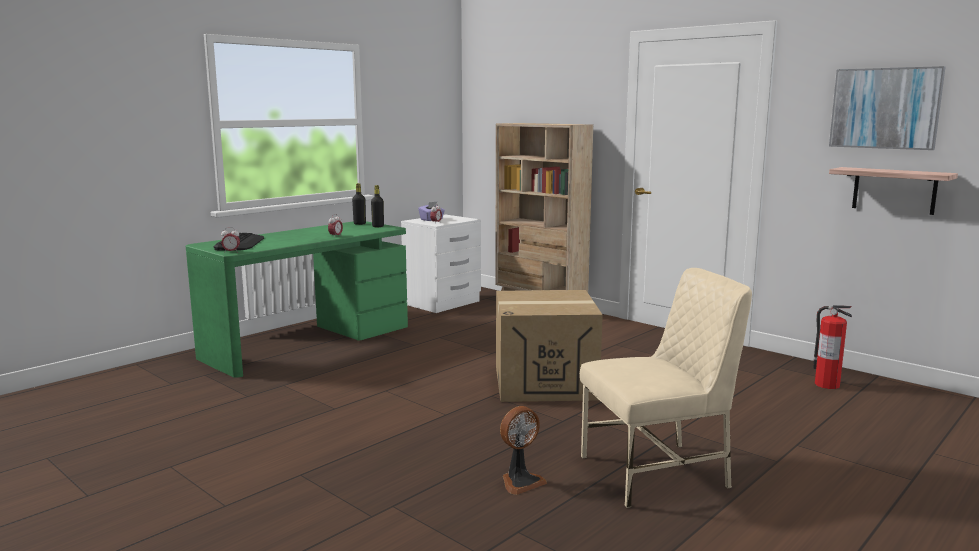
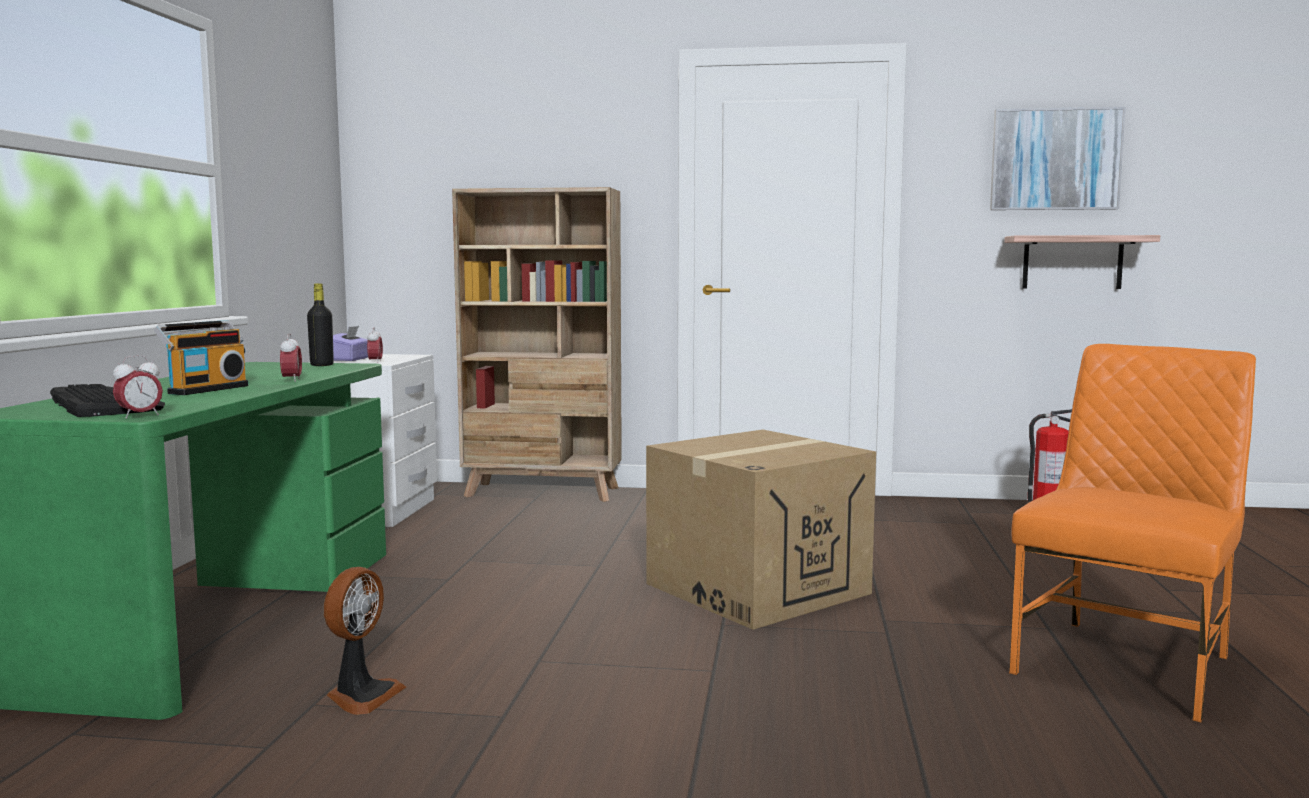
camera: 35 degrees left, 5 degrees down
(291, 239) = (206, 389): none -> radio
(359, 224) = (269, 364): black bottle -> none
(520, 481) = (1020, 735): fan -> fan (362, 696)
(657, 472) = (1127, 664): beige chair -> orange chair

